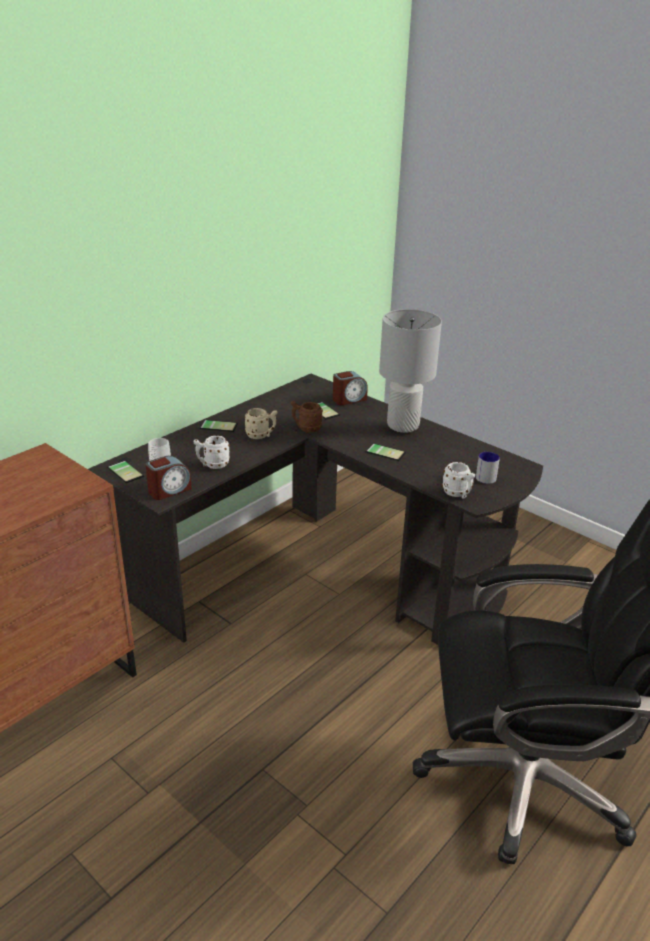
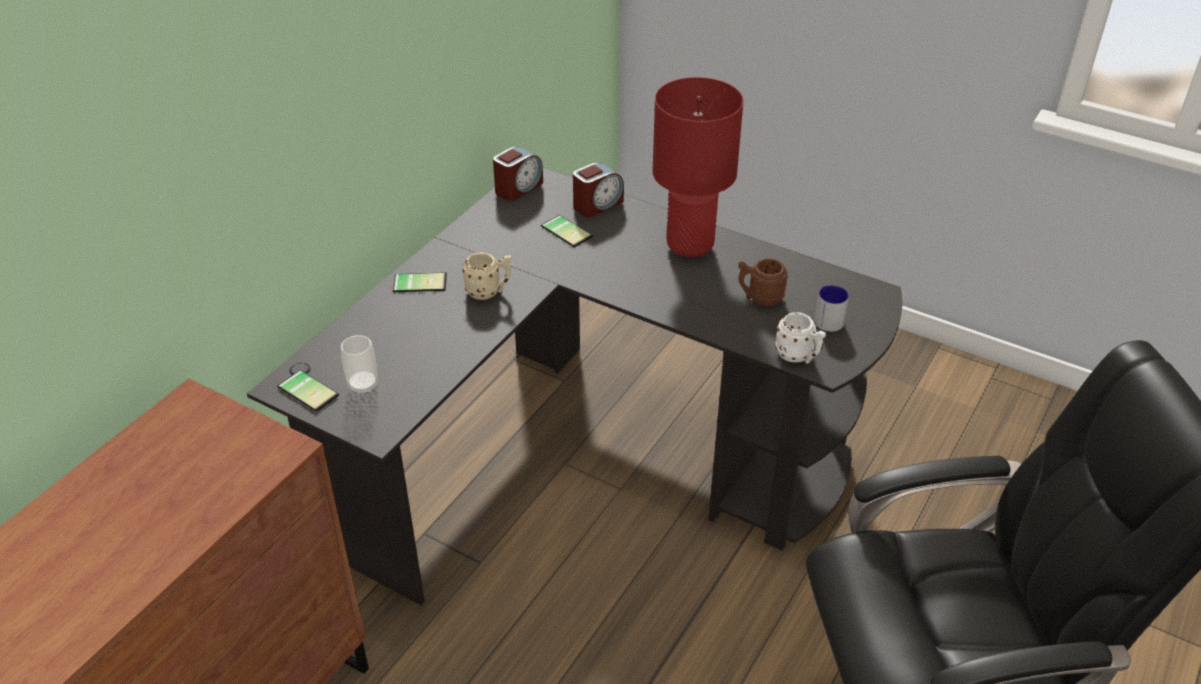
camera: 10 degrees left, 10 degrees up
(169, 490) = (385, 414): alarm clock -> alarm clock (518, 188)
(212, 465) = (434, 358): white mug -> none
(306, 428) = (551, 268): brown mug -> brown mug (759, 298)
(386, 451) = (678, 294): phone -> none
(402, 428) = (689, 248): grey table lamp -> red table lamp

